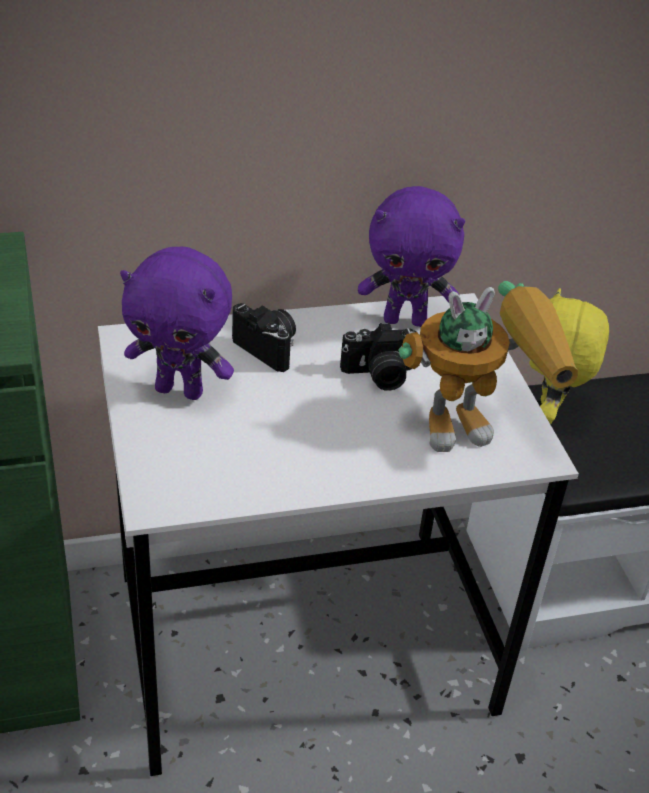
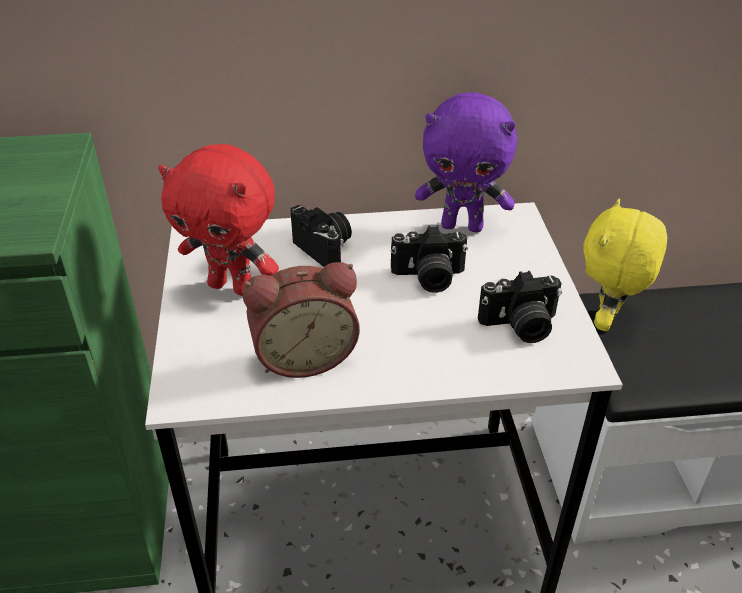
camera: 10 degrees right, 0 degrees up
(180, 390) = (233, 286): purple plush toy -> red plush toy
(269, 458) = (304, 355): none -> alarm clock
(476, 421) = (520, 326): toy robot -> camera

